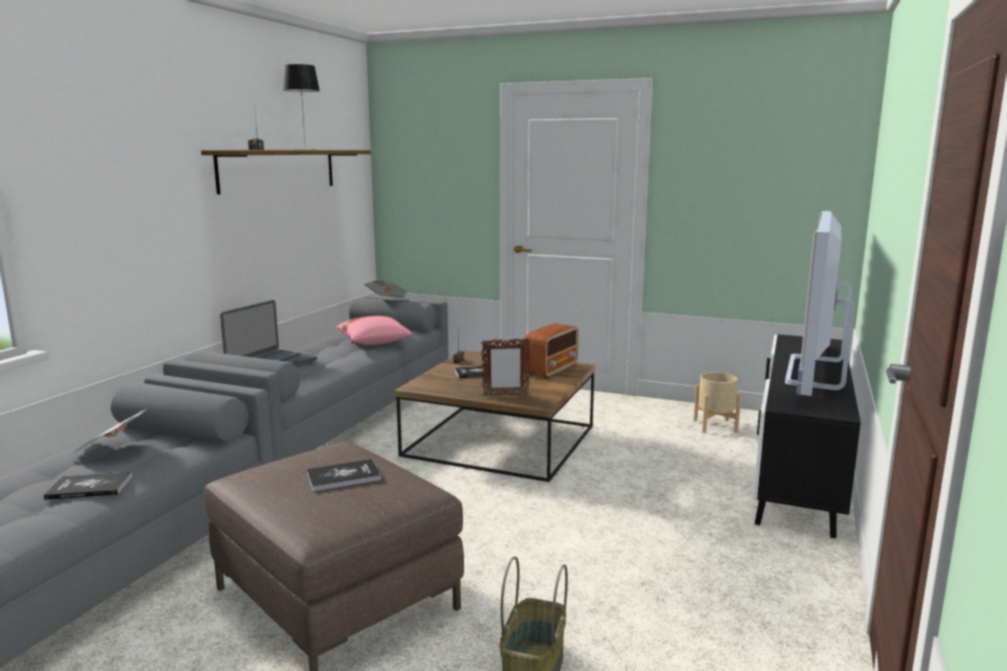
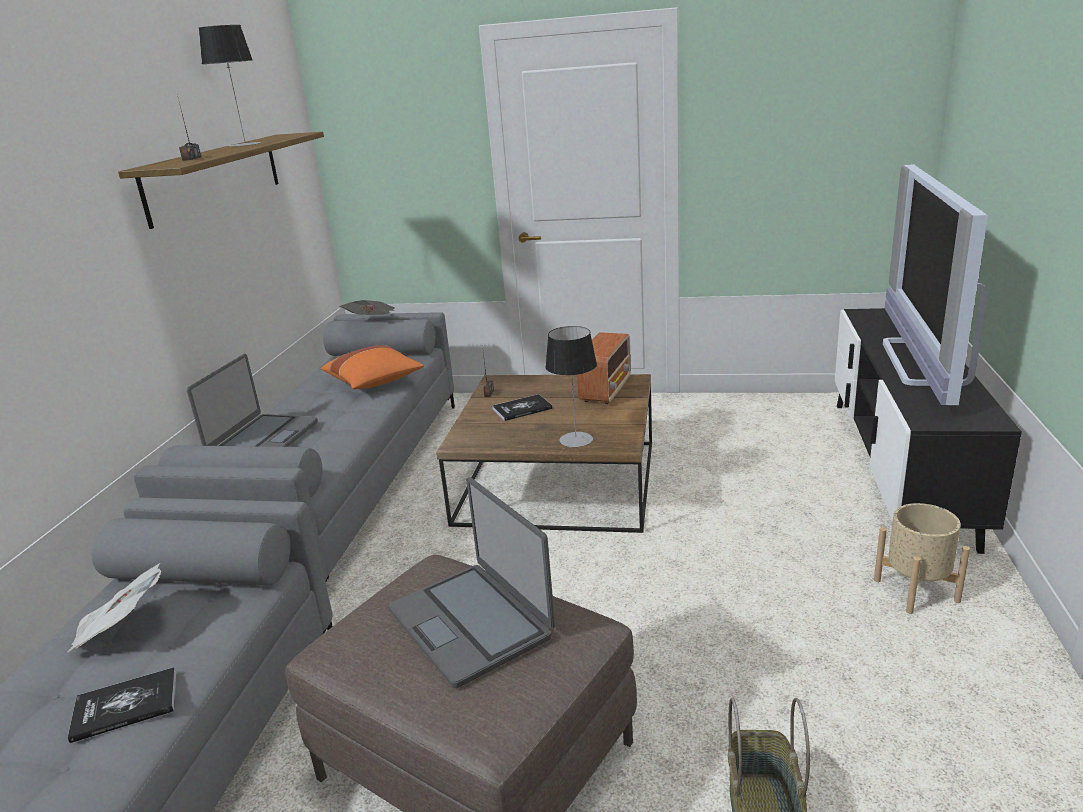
camera: 10 degrees left, 10 degrees up
(343, 476) = (471, 623): book -> laptop
(375, 343) = (375, 382): pink pillow -> orange pillow
(505, 396) = (576, 440): picture frame -> table lamp
(715, 425) = (783, 420): beige planter -> beige planter (916, 590)

